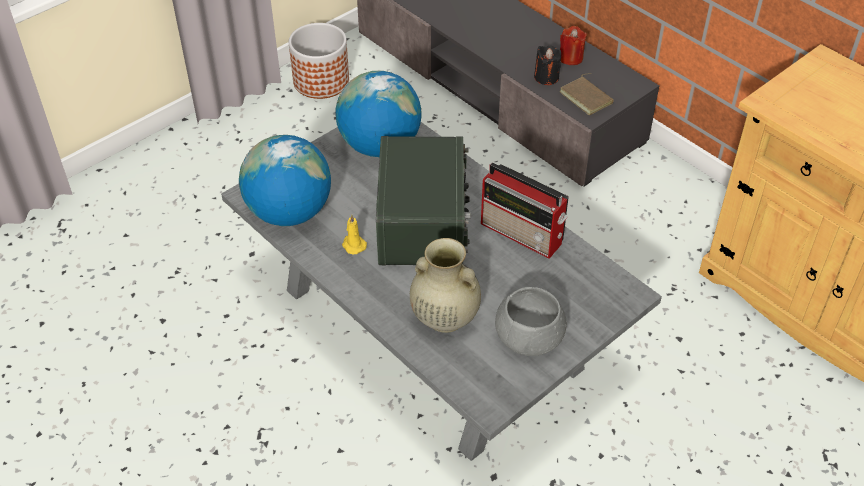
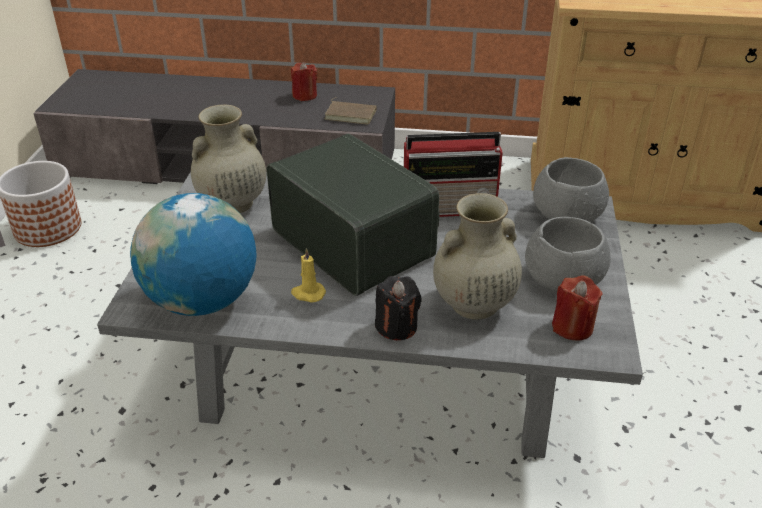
camera: 40 degrees left, 10 degrees down
(379, 145) = (232, 204): globe -> beige vase
(488, 374) = (572, 327): none -> red candle
(546, 77) = (301, 114): black candle -> black candle (396, 326)
(603, 290) = (567, 214): none -> grey bowl

